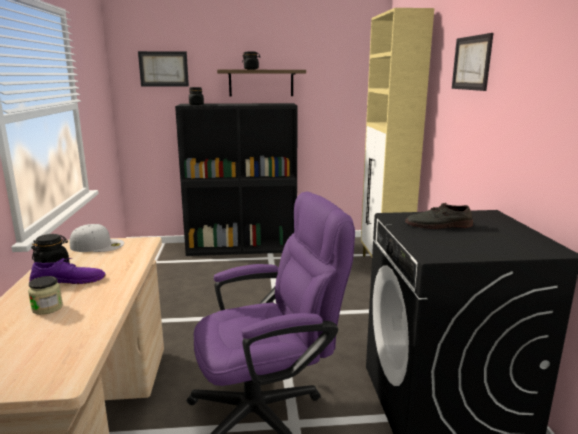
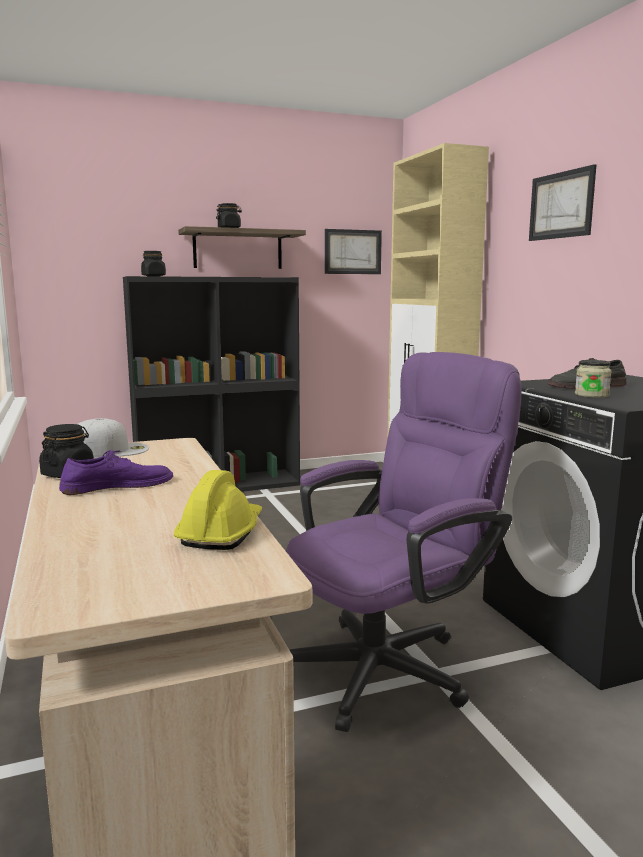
camera: 15 degrees left, 5 degrees down
(47, 308) = (128, 513): jar -> jar (591, 395)
(80, 335) = (221, 533): none -> yellow hard hat
(163, 69) = (96, 226): picture -> picture (353, 252)

